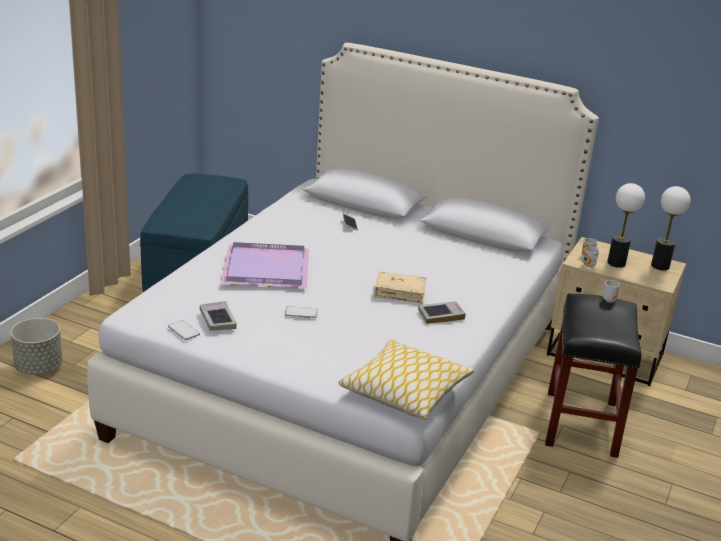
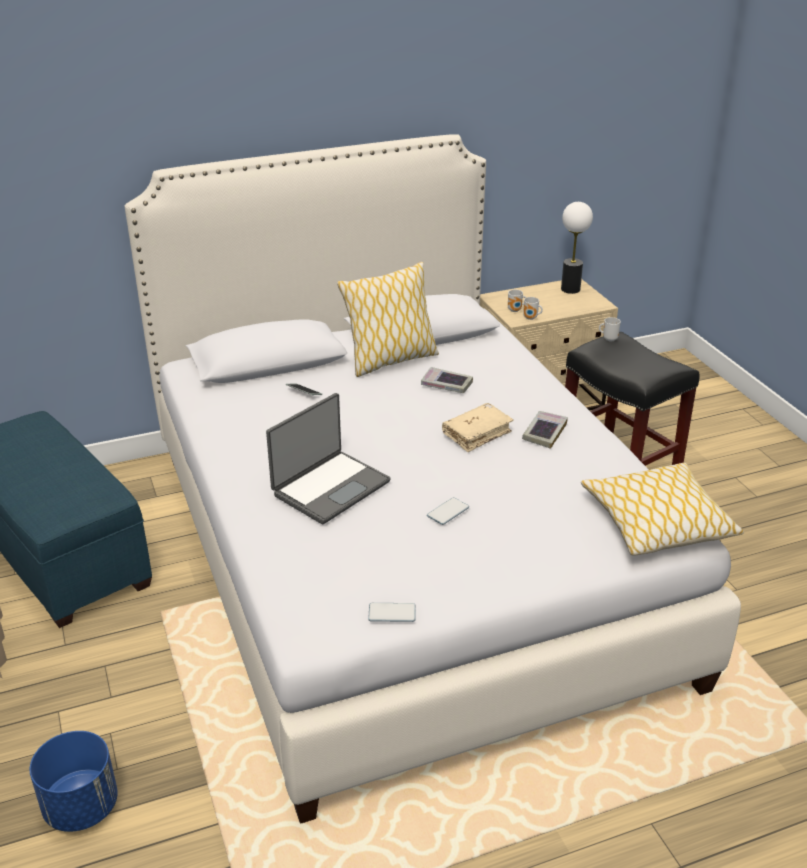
camera: 45 degrees left, 5 degrees up
(39, 367) = (81, 806): grey planter -> blue planter
(217, 319) = (400, 576): book -> book (446, 384)
(268, 268) = (330, 487): purple tray -> laptop
(432, 235) = (390, 360): none -> pillow
(616, 263) = (542, 304): table lamp -> none

